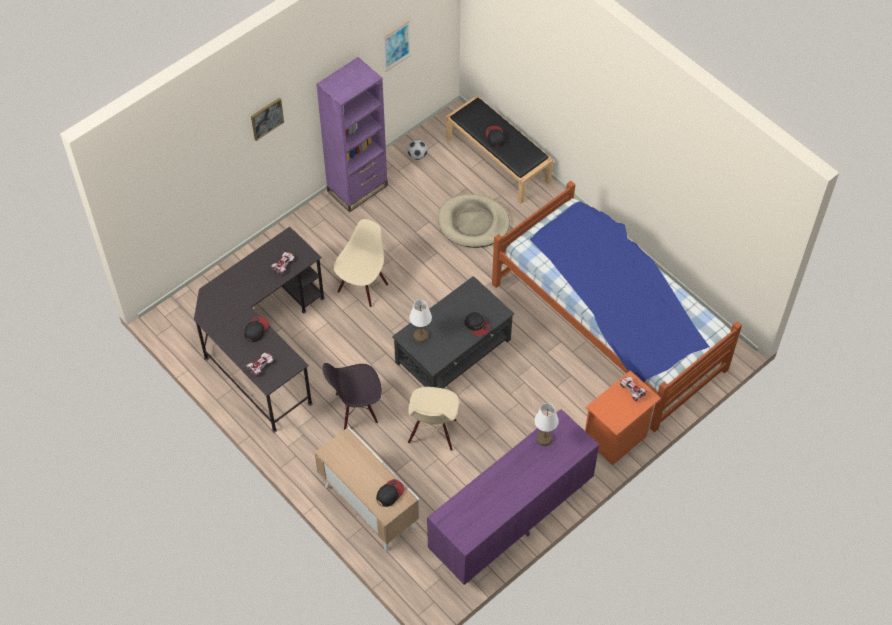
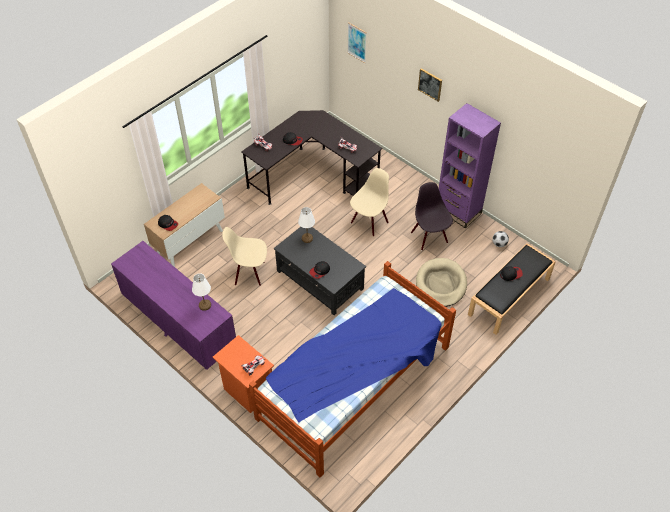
camera: 85 degrees right, 5 degrees down
(356, 409) = (266, 228): black chair -> black chair (429, 237)
(362, 287) = (369, 222): beige chair -> beige chair turned 75 degrees counterclockwise
(396, 46) = (533, 155): picture -> picture (357, 42)

